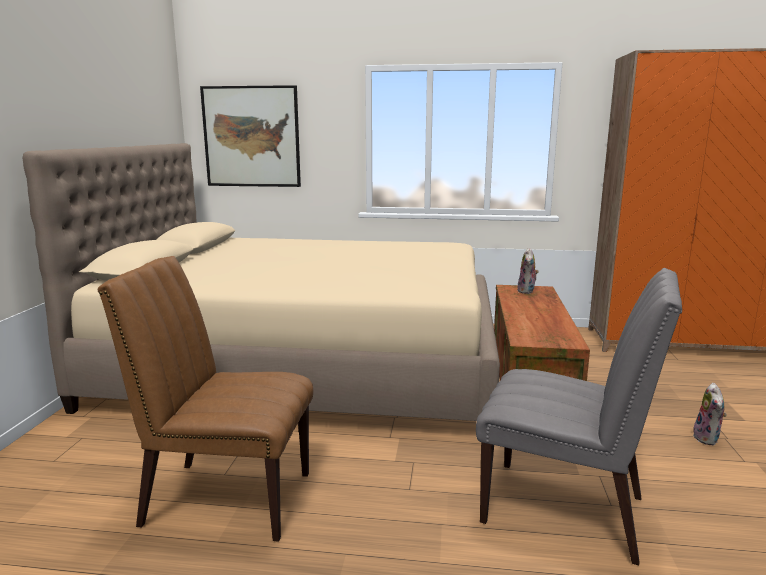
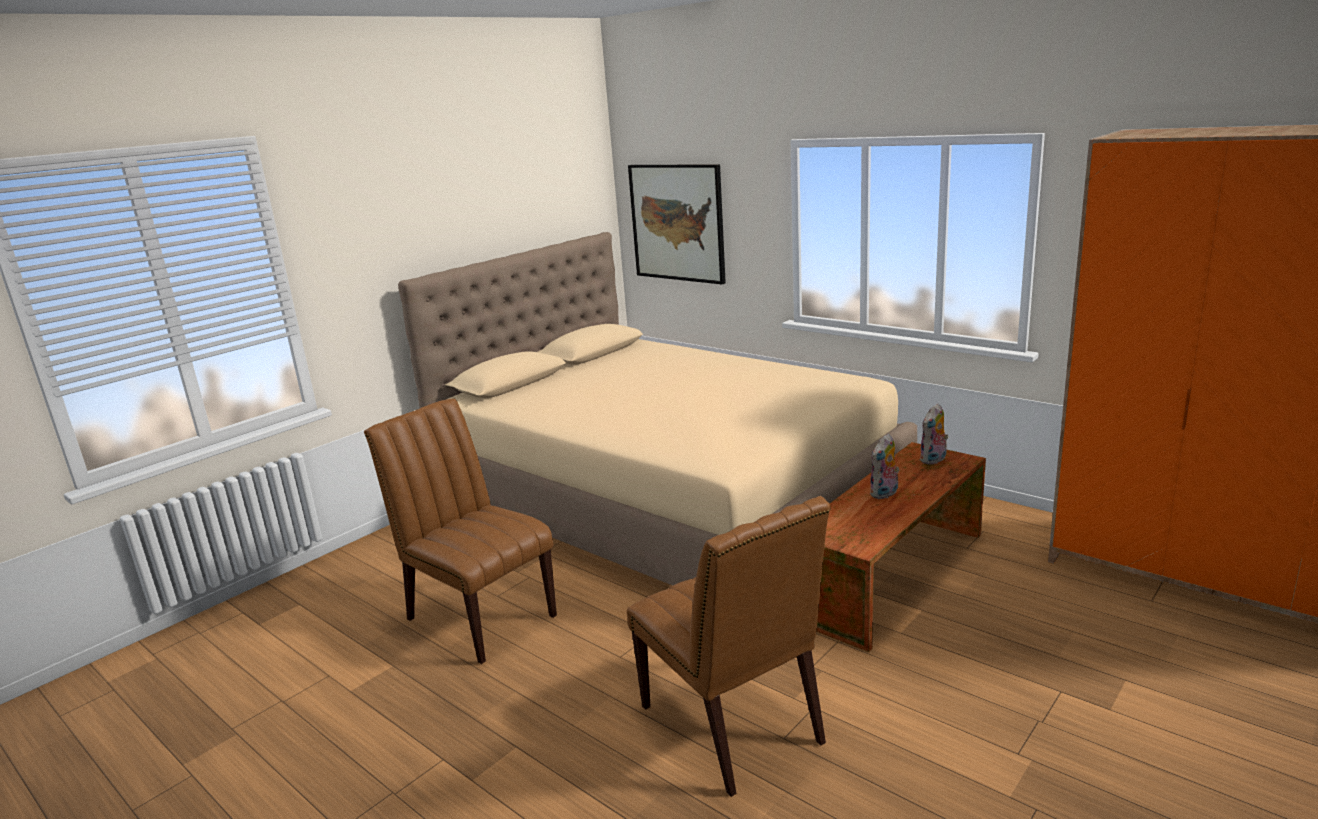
camera: 35 degrees right, 5 degrees up
(561, 509) = (729, 723): grey chair -> brown chair
(708, 439) = (1012, 713): plush toy -> plush toy (884, 494)

